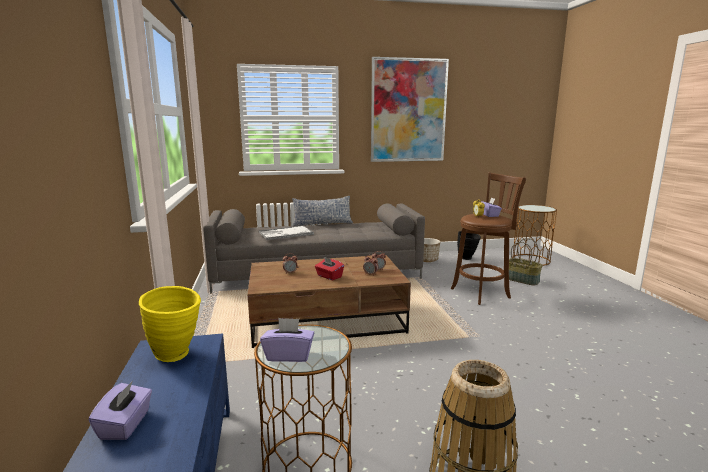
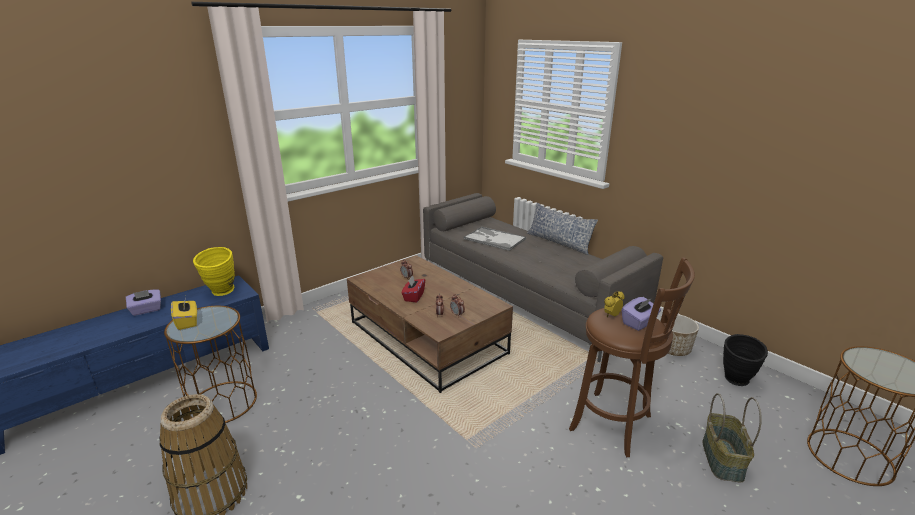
camera: 60 degrees right, 10 degrees up
(289, 355) = (187, 322): purple tissue box -> yellow tissue box
(408, 111) = (714, 117): picture -> none

